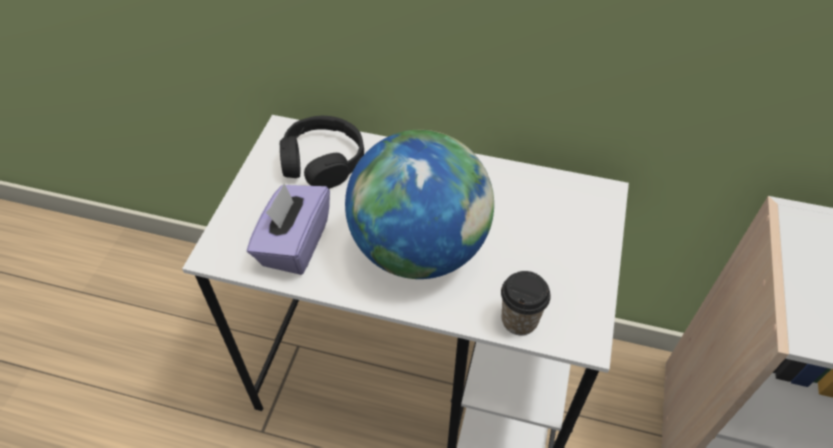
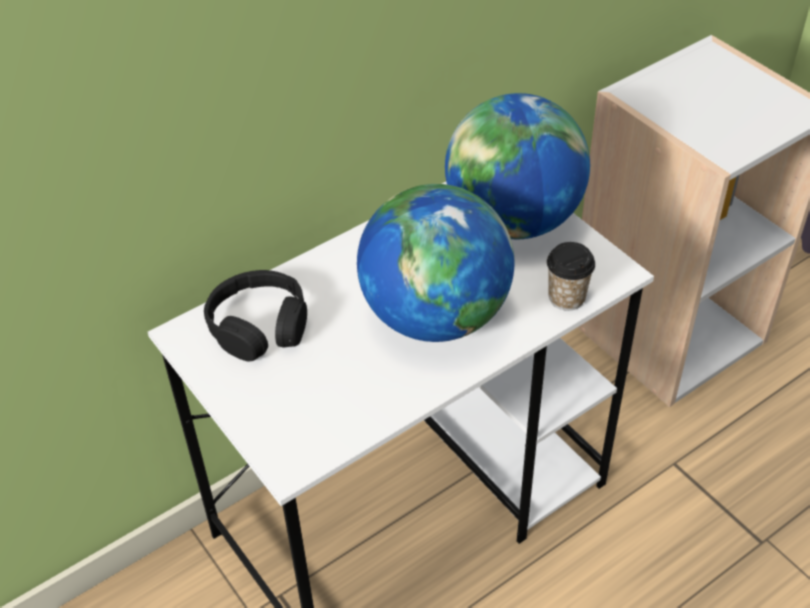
camera: 50 degrees left, 5 degrees down
(294, 244) = (340, 399): purple tissue box -> none
(566, 234) = (513, 221): none -> globe

